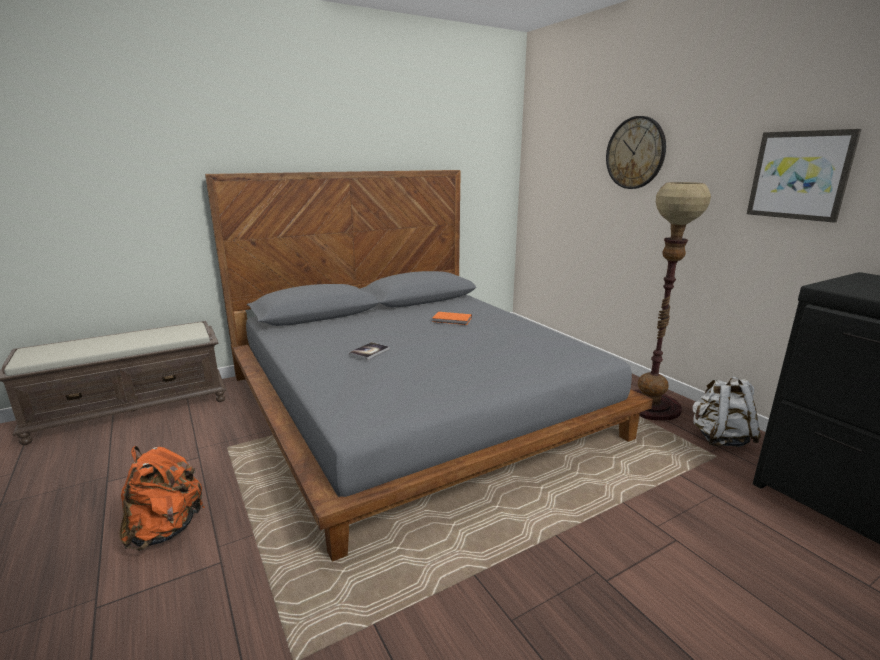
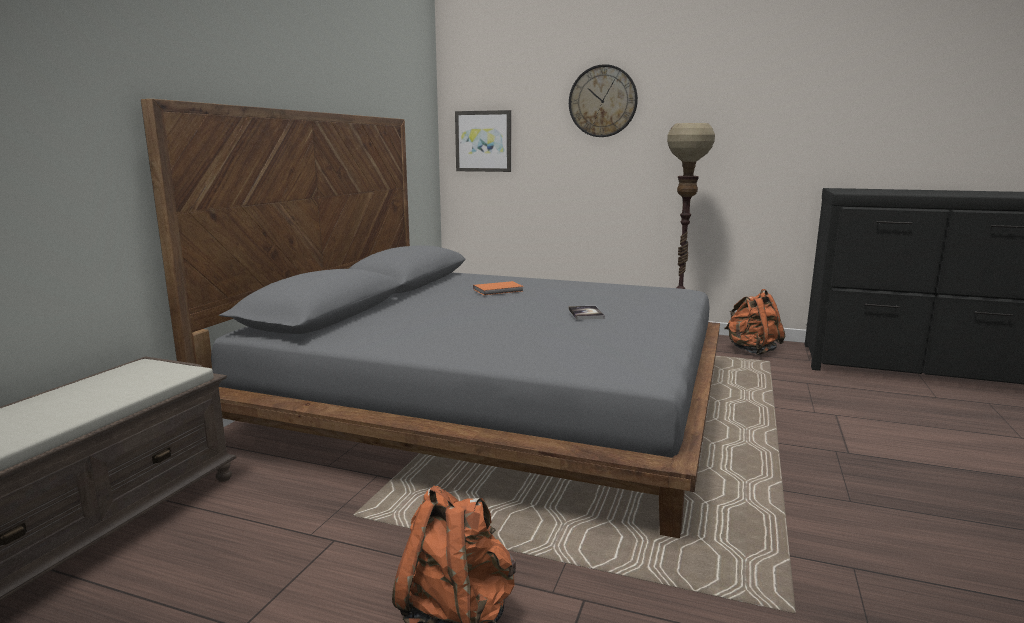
camera: 40 degrees left, 5 degrees down
(369, 352) = (499, 327): book -> book (586, 314)
(719, 439) = (752, 351): white backpack -> orange backpack
(800, 175) = (766, 116): picture -> picture (483, 141)

